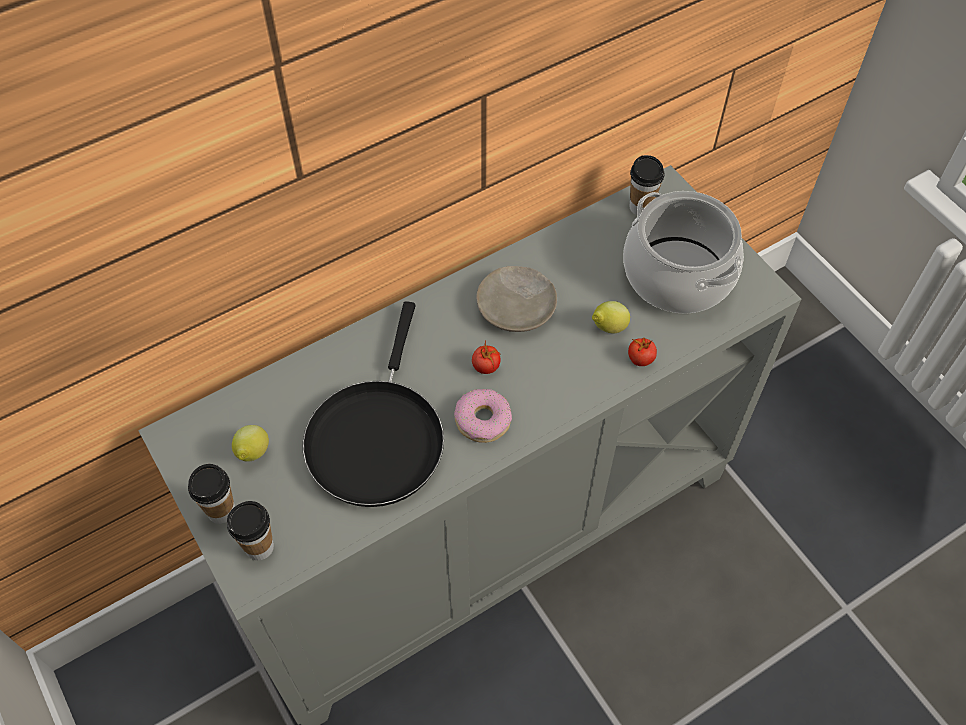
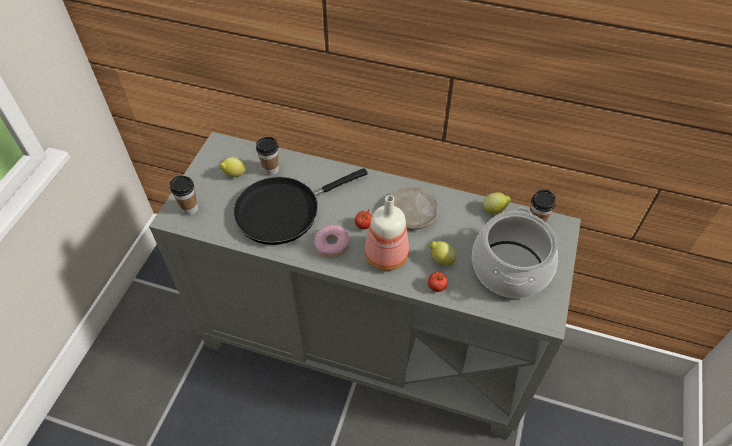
camera: 50 degrees right, 5 degrees down
(221, 511) = (196, 184): cup -> cup (271, 170)
(551, 378) = (384, 256): none -> bottle
(588, 228) = (494, 210): none -> lemon

